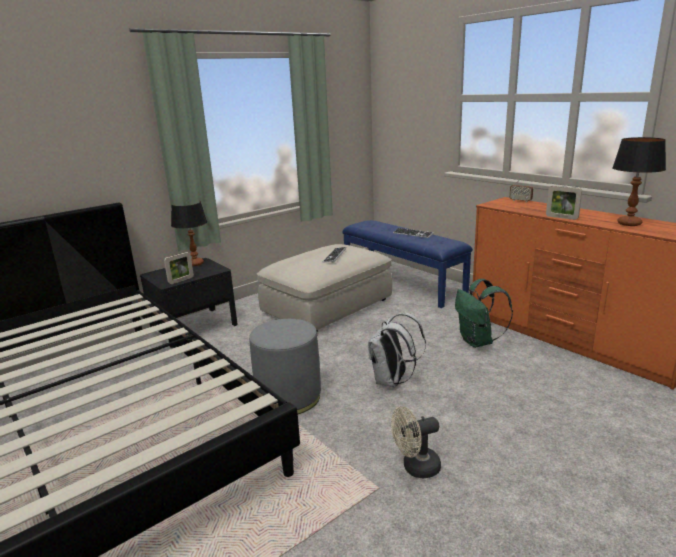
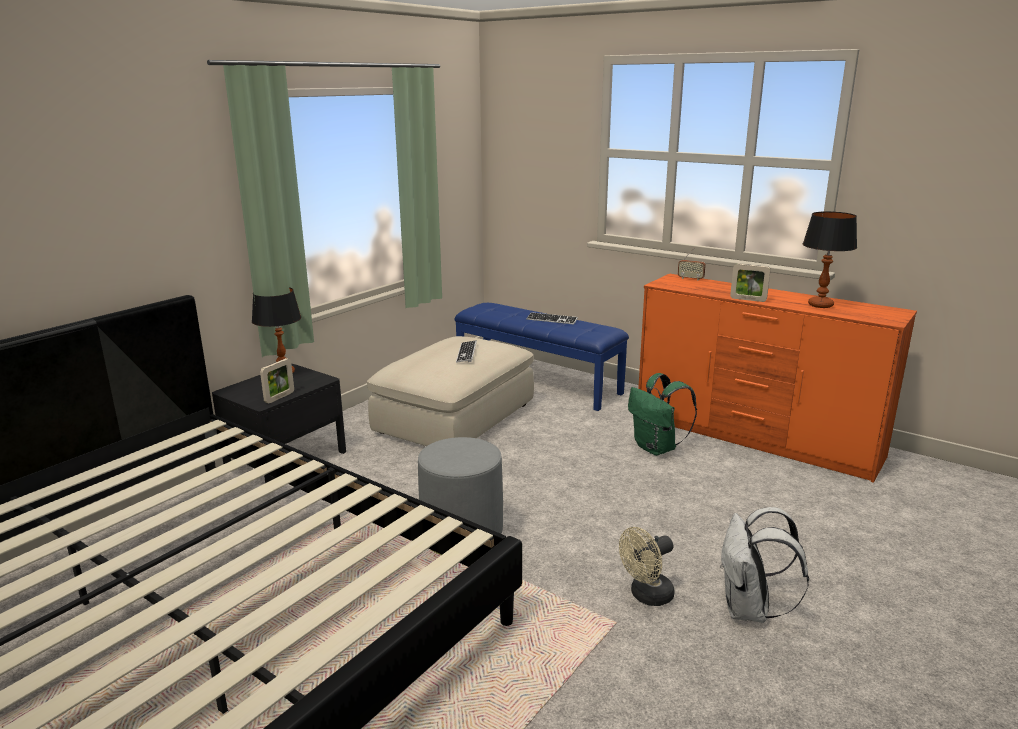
camera: 15 degrees left, 0 degrees up
(392, 381) = (578, 504): white backpack -> white backpack (749, 610)

